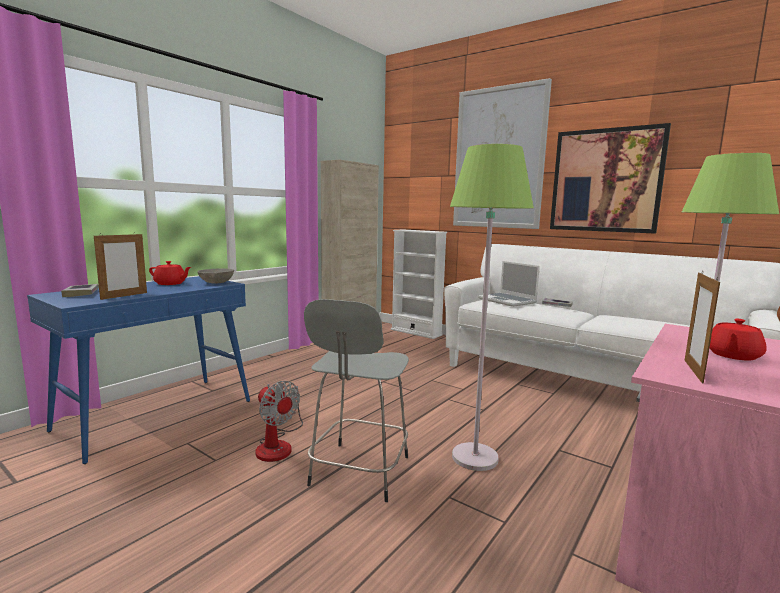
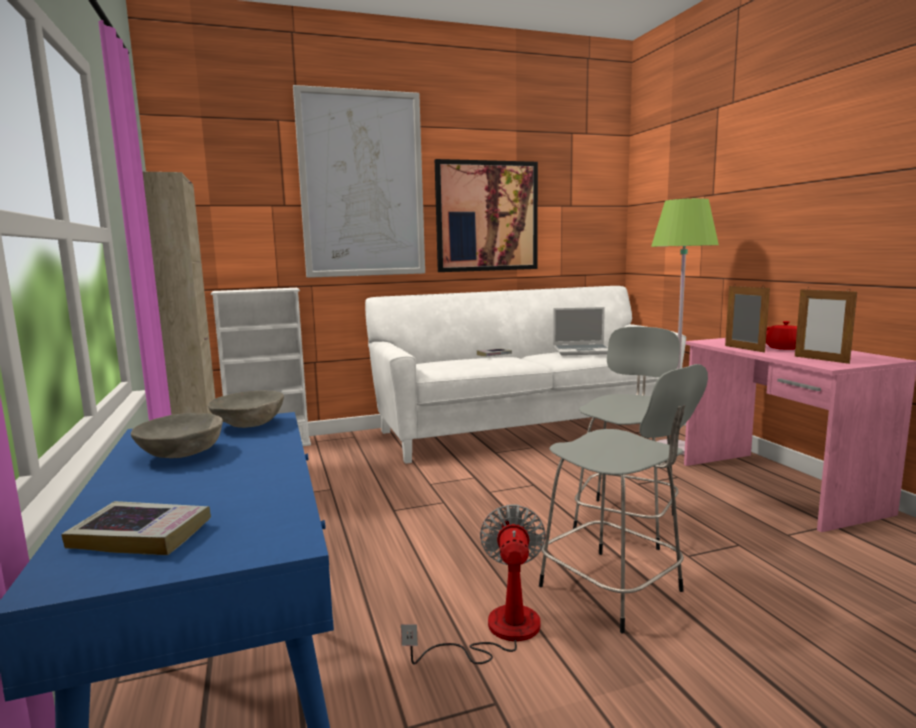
camera: 55 degrees left, 0 degrees up
(124, 296) = (267, 493): picture frame -> picture frame (744, 349)
(170, 284) = (182, 453): red teapot -> grey bowl
(278, 445) = (497, 632): fan -> fan turned 75 degrees counterclockwise
(475, 458) = (626, 521): green floor lamp -> grey stool
(508, 301) = (453, 361): laptop -> laptop (582, 351)

